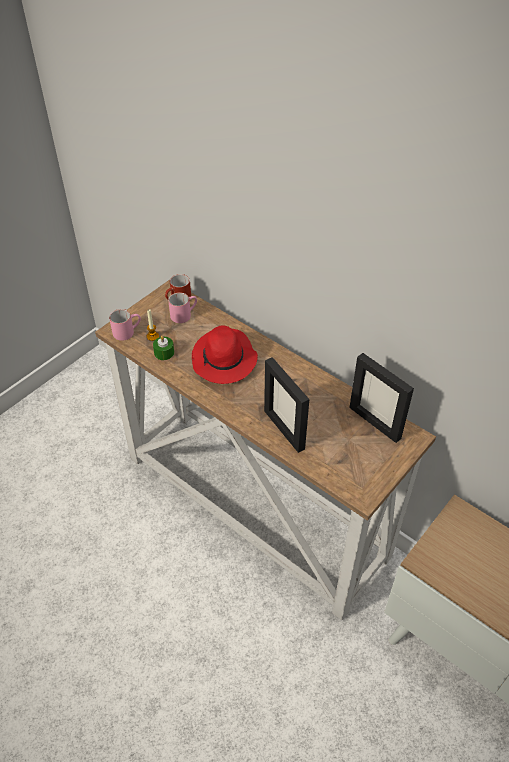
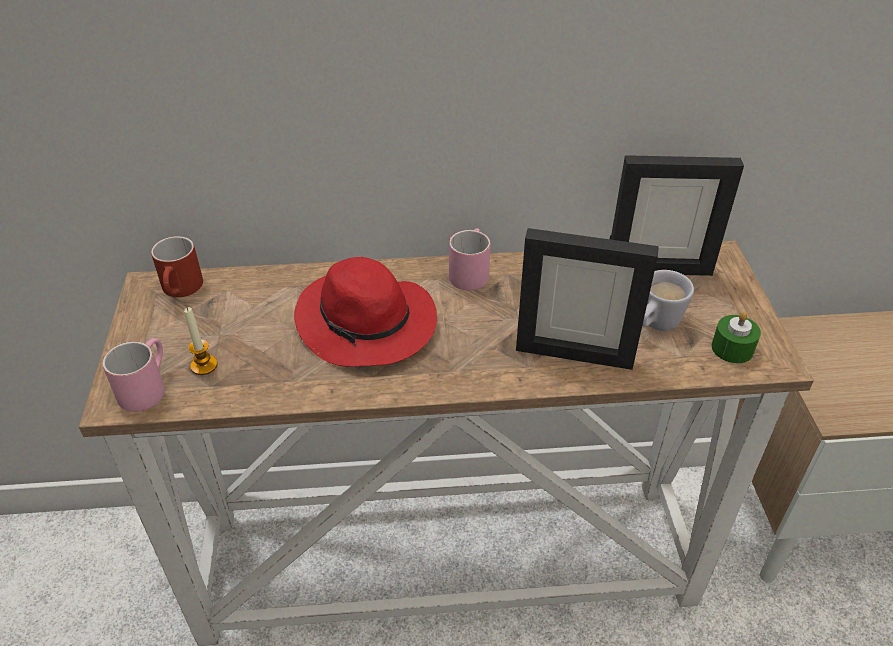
camera: 45 degrees left, 5 degrees down
(164, 353) = (256, 376): green candle -> green candle (732, 348)
(184, 314) = (218, 303): pink mug -> pink mug (469, 272)
(335, 443) = (655, 325): none -> white mug

